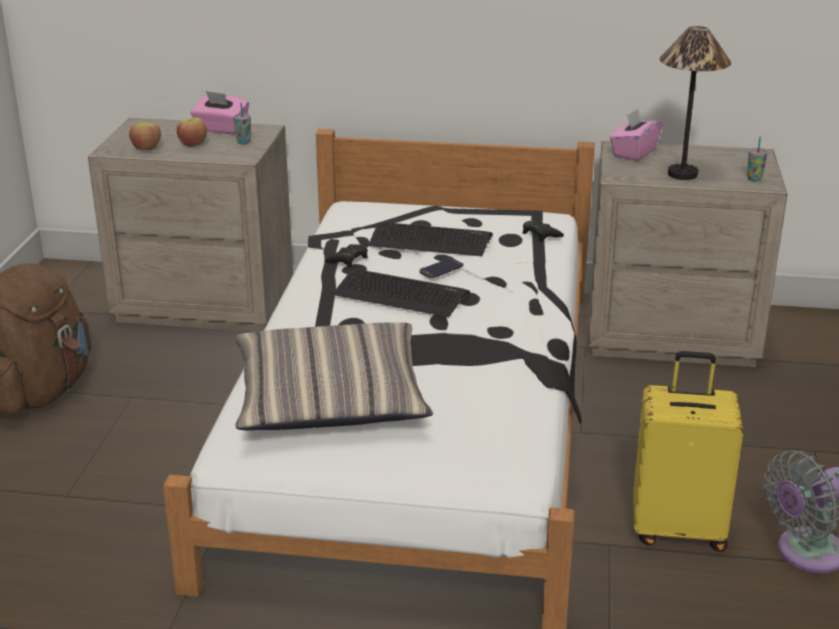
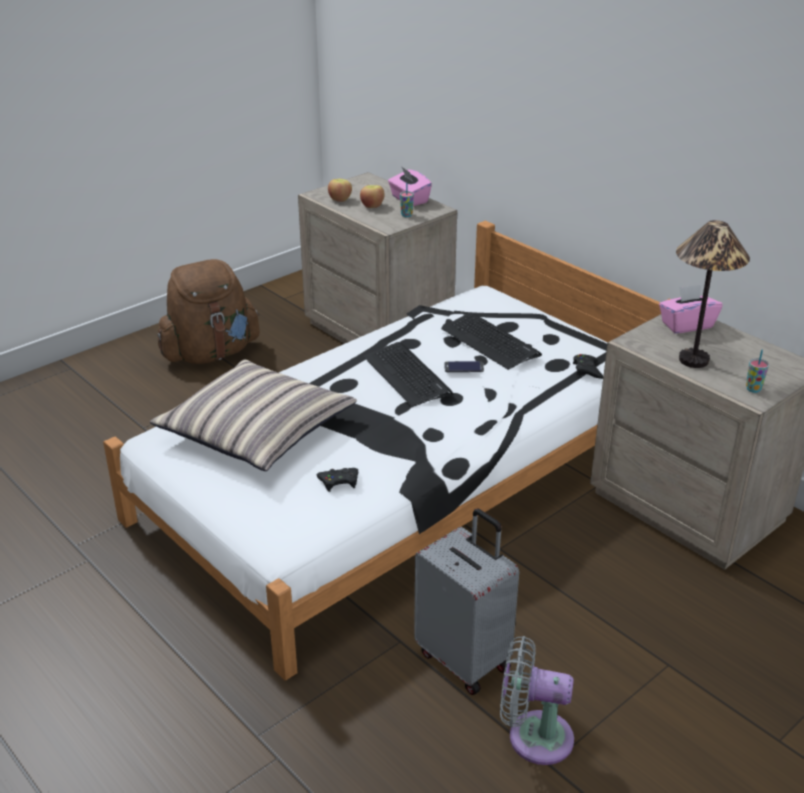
camera: 40 degrees right, 5 degrees up
(348, 259) = (415, 334): black game controller -> black game controller (339, 482)
(678, 528) = (465, 659): yellow suitcase -> grey suitcase

